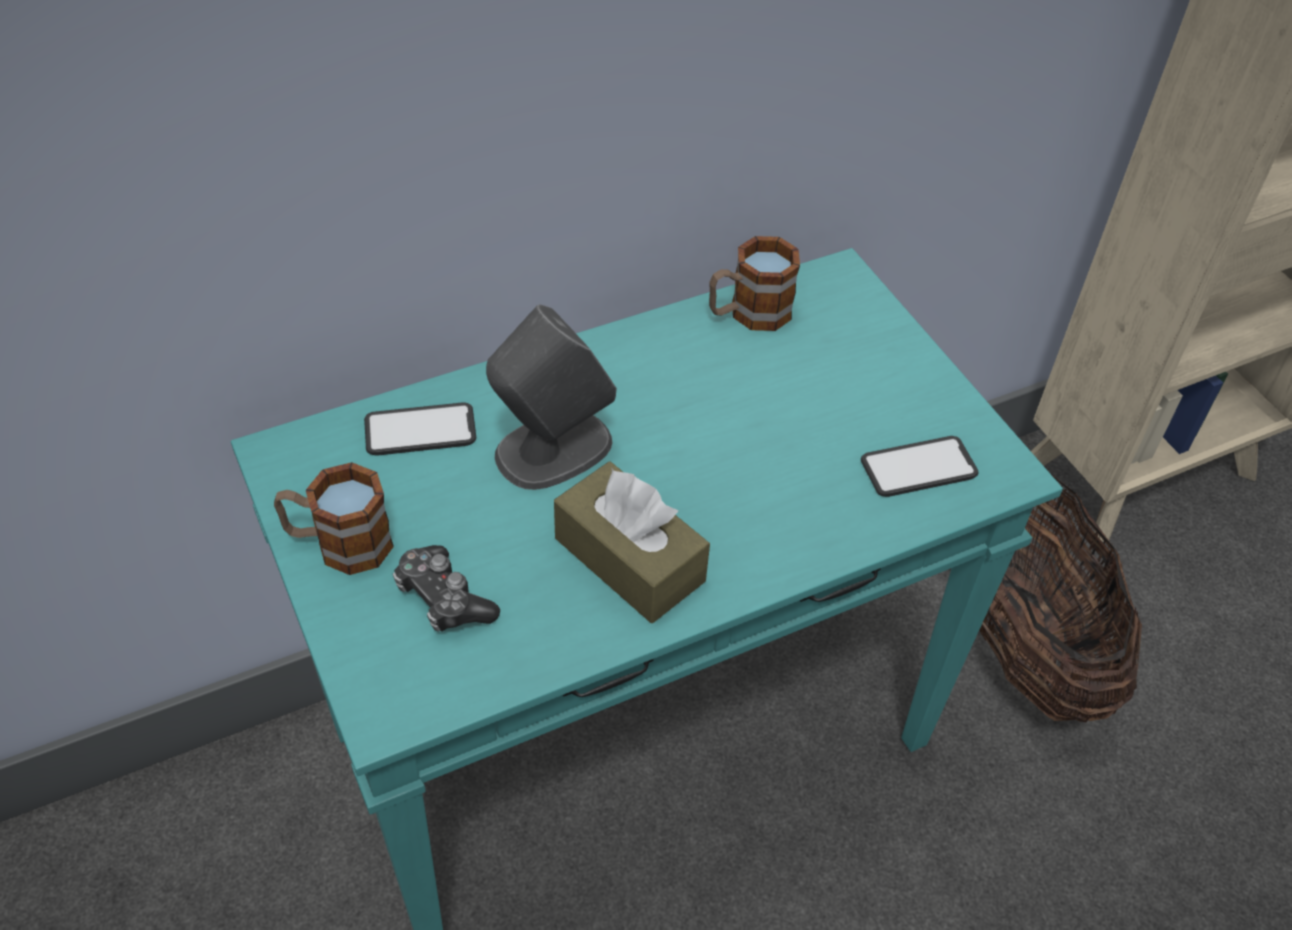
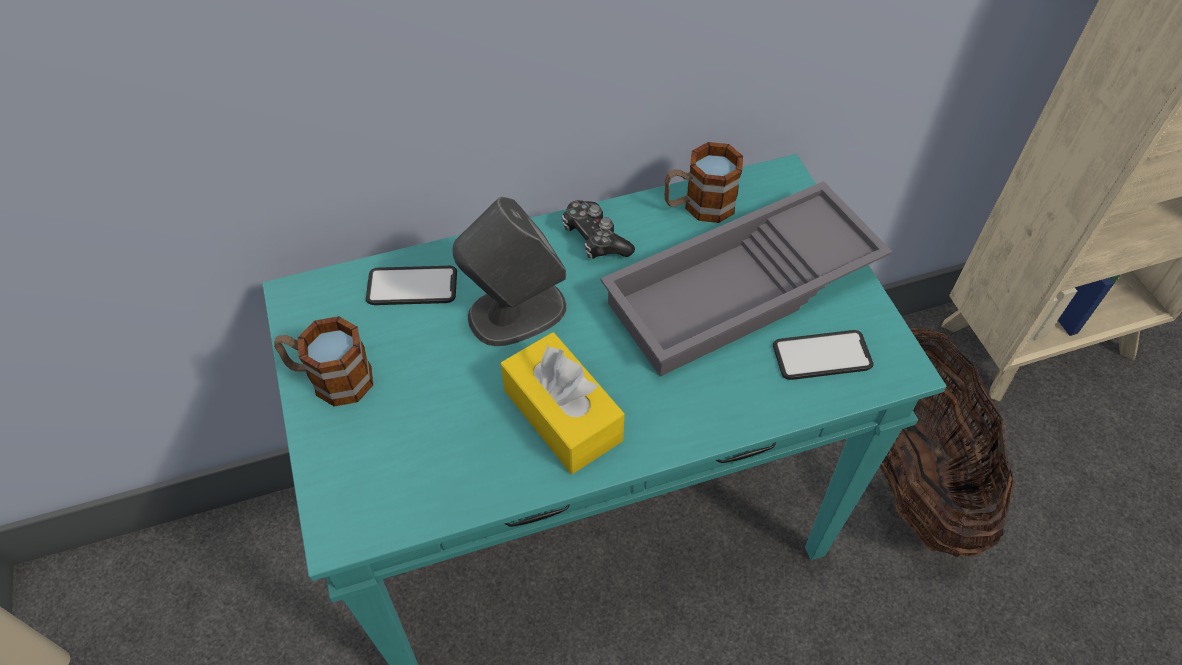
camera: 10 degrees right, 5 degrees up
(443, 599) = (405, 435): game controller -> game controller (595, 238)
(629, 559) = (562, 415): brown tissue box -> yellow tissue box
(816, 405) = (742, 292): none -> grey tray

